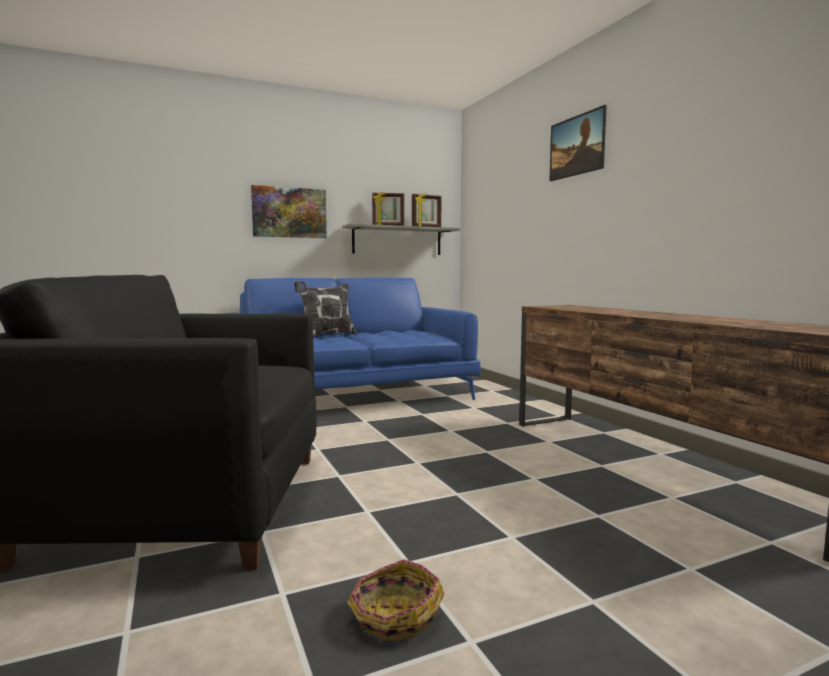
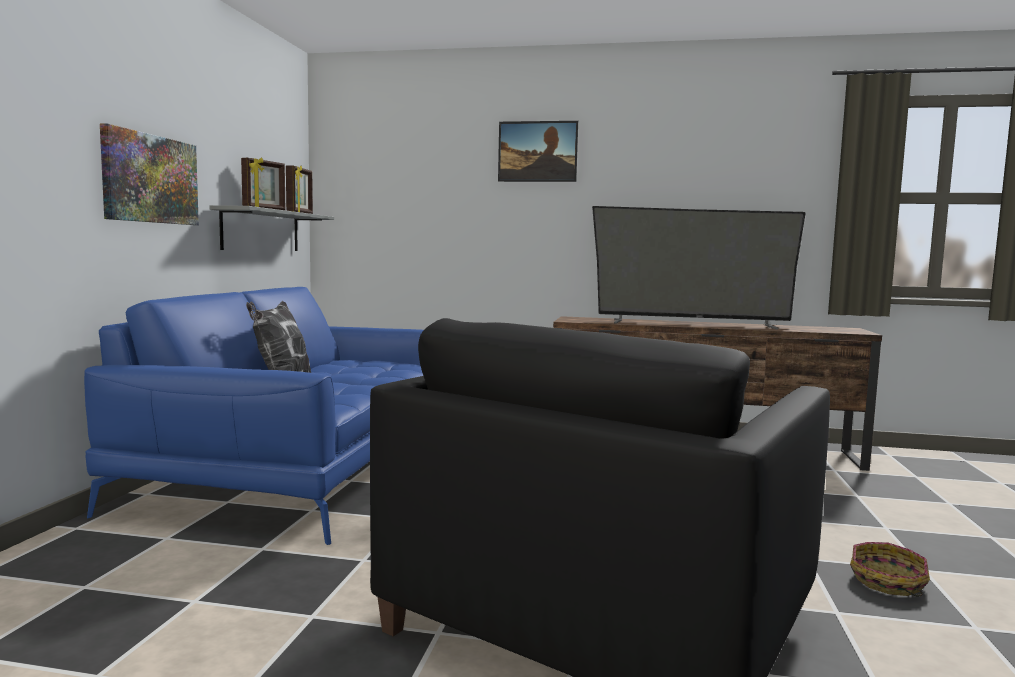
camera: 55 degrees left, 0 degrees up
(644, 314) = (691, 324): none -> television

